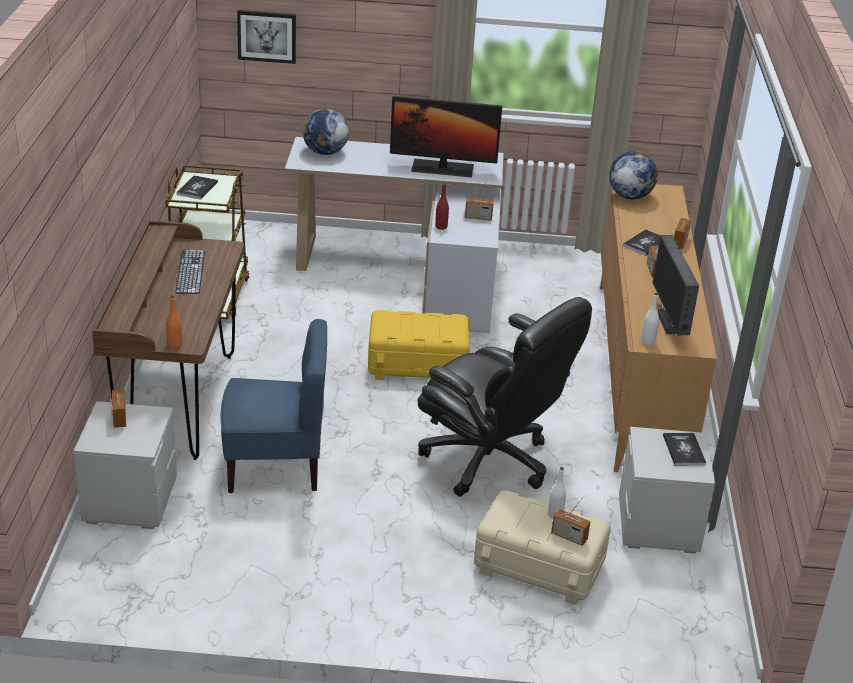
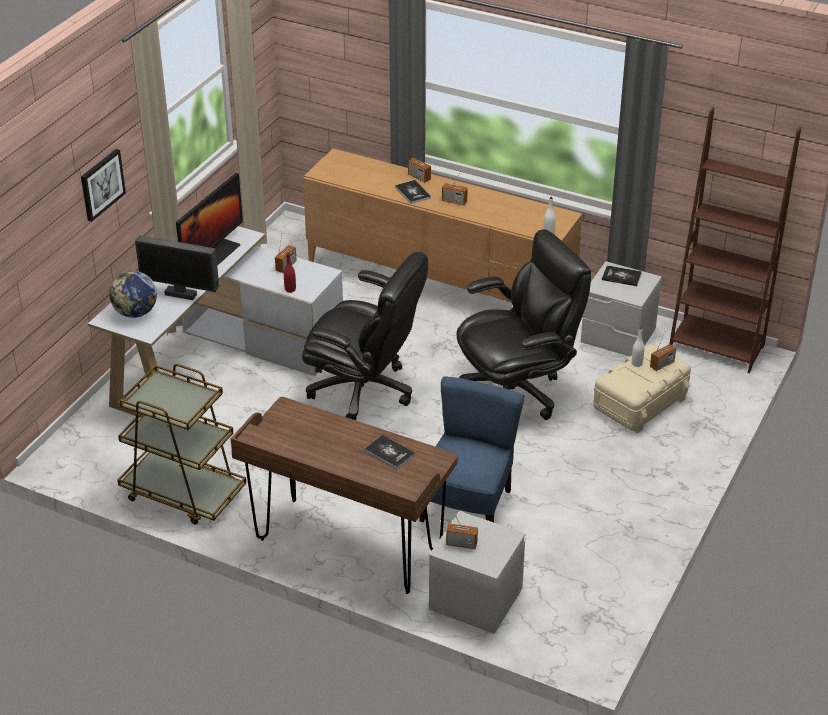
camera: 65 degrees left, 5 degrees up
(174, 346) = (437, 467): orange bottle -> none
(190, 272) = (318, 437): keyboard -> none
(197, 188) = (164, 403): book -> book (389, 453)
(267, 36) = (31, 253): picture -> picture (101, 184)
(417, 364) = (365, 394): yellow storage box -> black office chair
(629, 196) = (334, 176): globe -> none
(669, 323) = (529, 218): monitor -> monitor (181, 294)
(708, 617) = (716, 347): none -> brown bookcase

